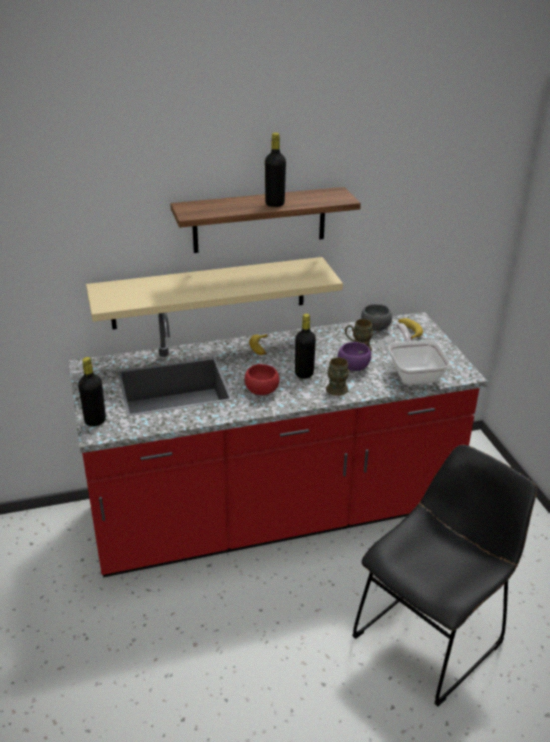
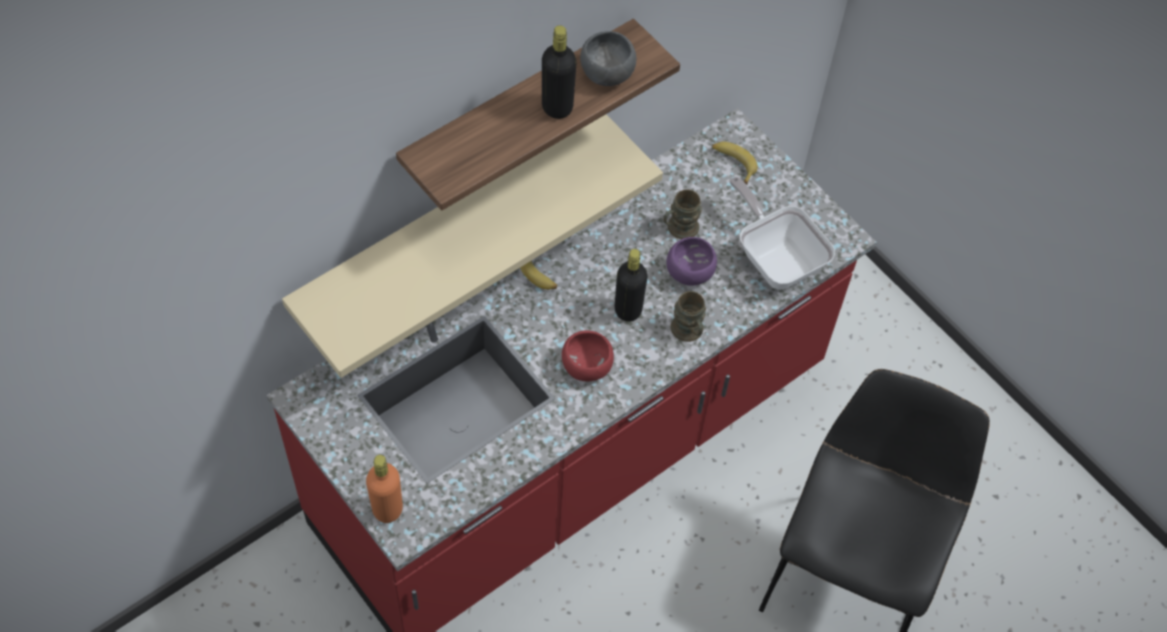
camera: 25 degrees left, 25 degrees up
(95, 421) = (387, 509): black bottle -> orange bottle
(374, 327) = (682, 170): grey bowl -> grey bowl (605, 73)

